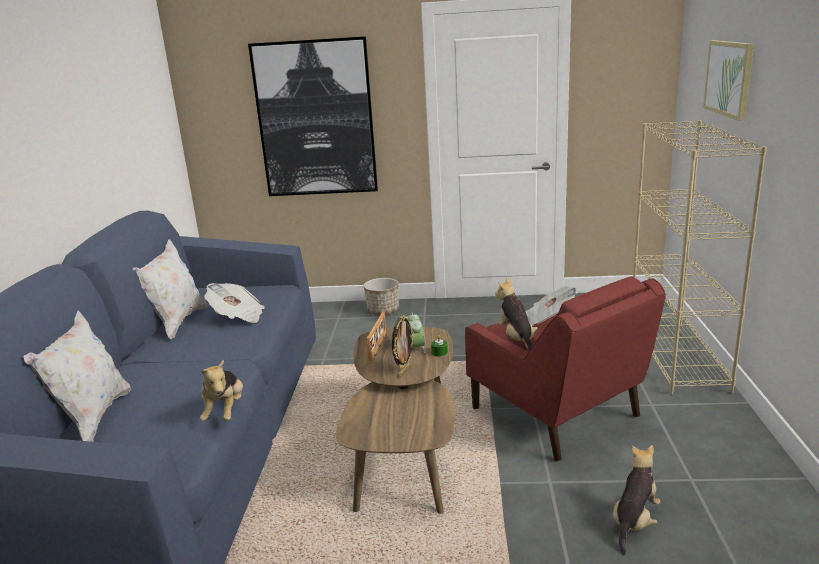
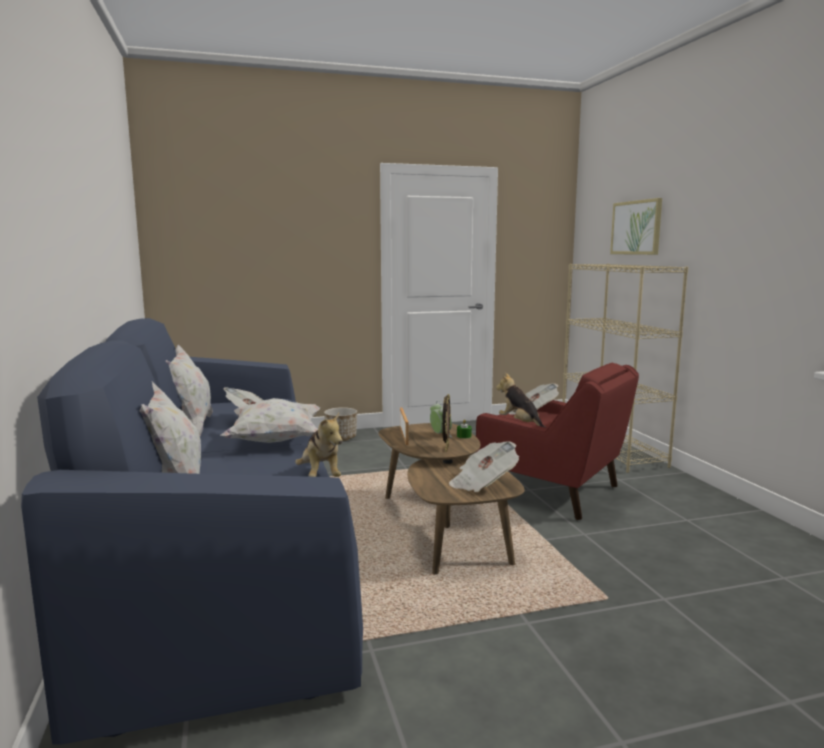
camera: 20 degrees left, 10 degrees down
(228, 353) = (275, 441): none -> white pillow
(315, 119) = (281, 257): picture -> none
(412, 425) = (483, 483): none -> newspaper
(634, 522) = (669, 549): plush toy -> none

